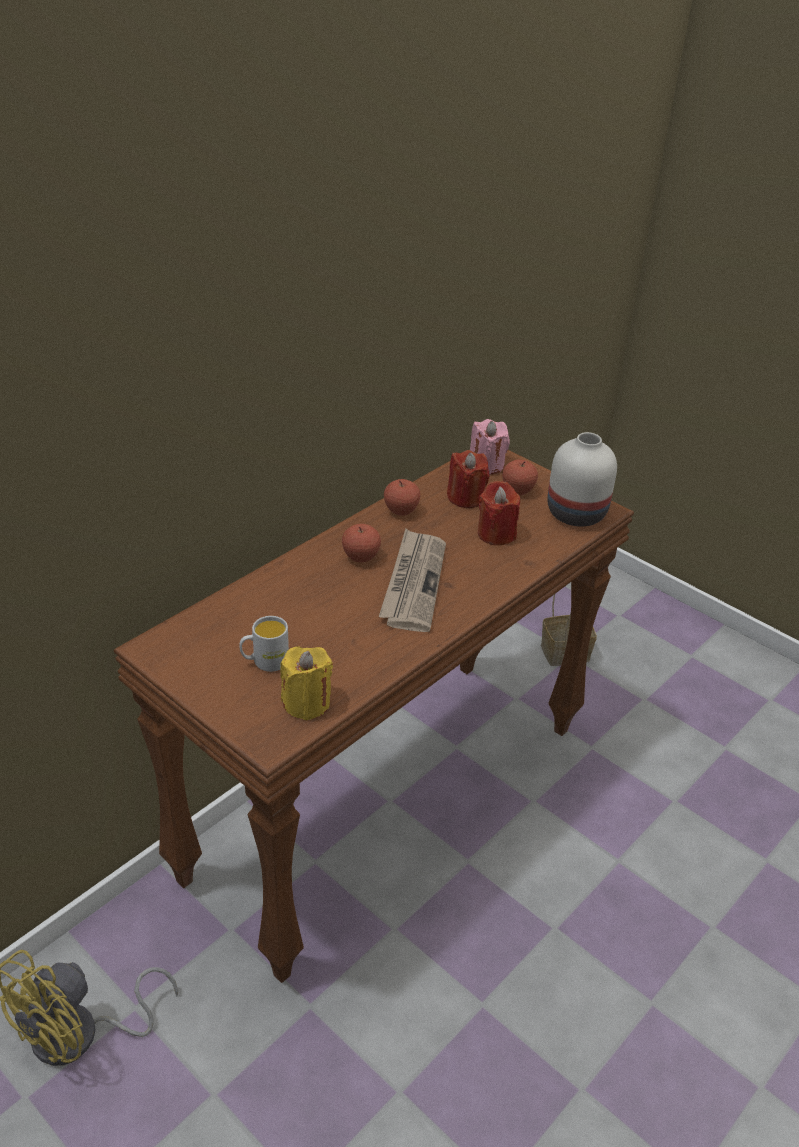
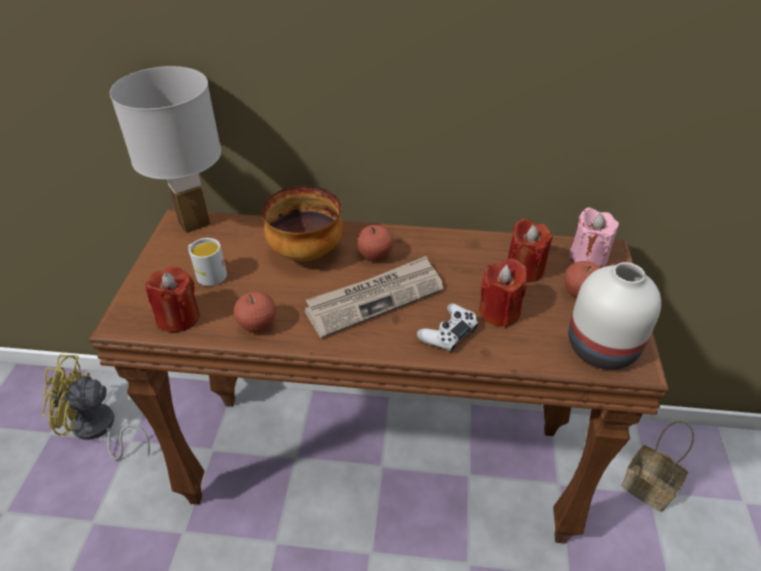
camera: 55 degrees right, 5 degrees up
(171, 640) = (194, 224): none -> white table lamp
(306, 703) = (178, 317): yellow candle -> red candle
(307, 590) = (306, 252): none -> bowl
(401, 511) = (458, 245): apple -> apple (257, 325)
(491, 568) = (448, 333): none -> white game controller

